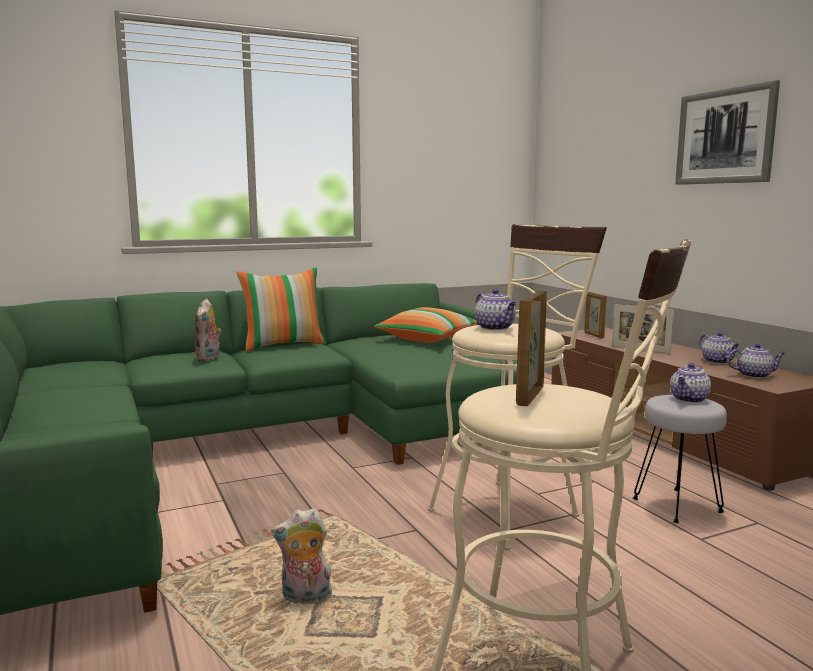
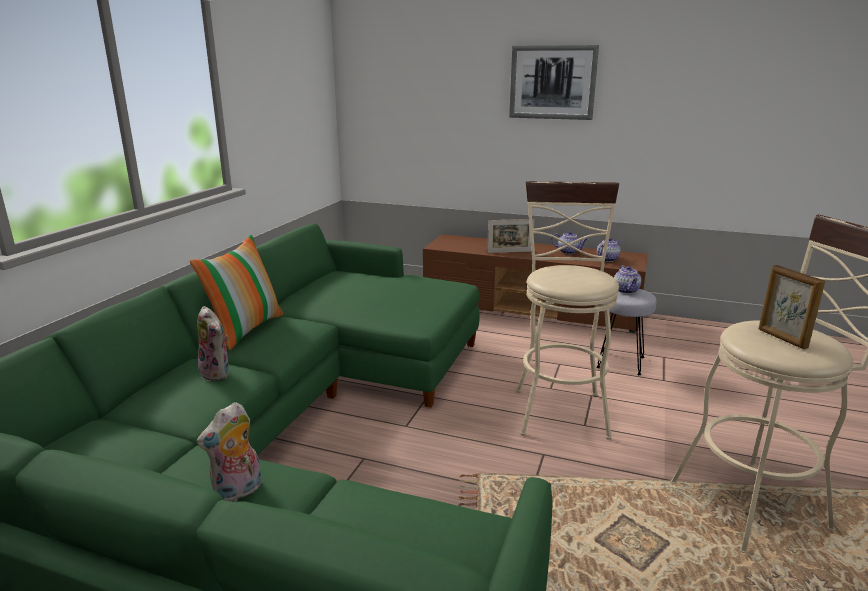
camera: 45 degrees left, 10 degrees up
(305, 599) = (589, 548): plush toy -> plush toy (238, 492)
(428, 339) = (360, 282): pillow -> none
(495, 328) = (567, 276): teapot -> none
(593, 335) = (454, 245): picture frame -> none

